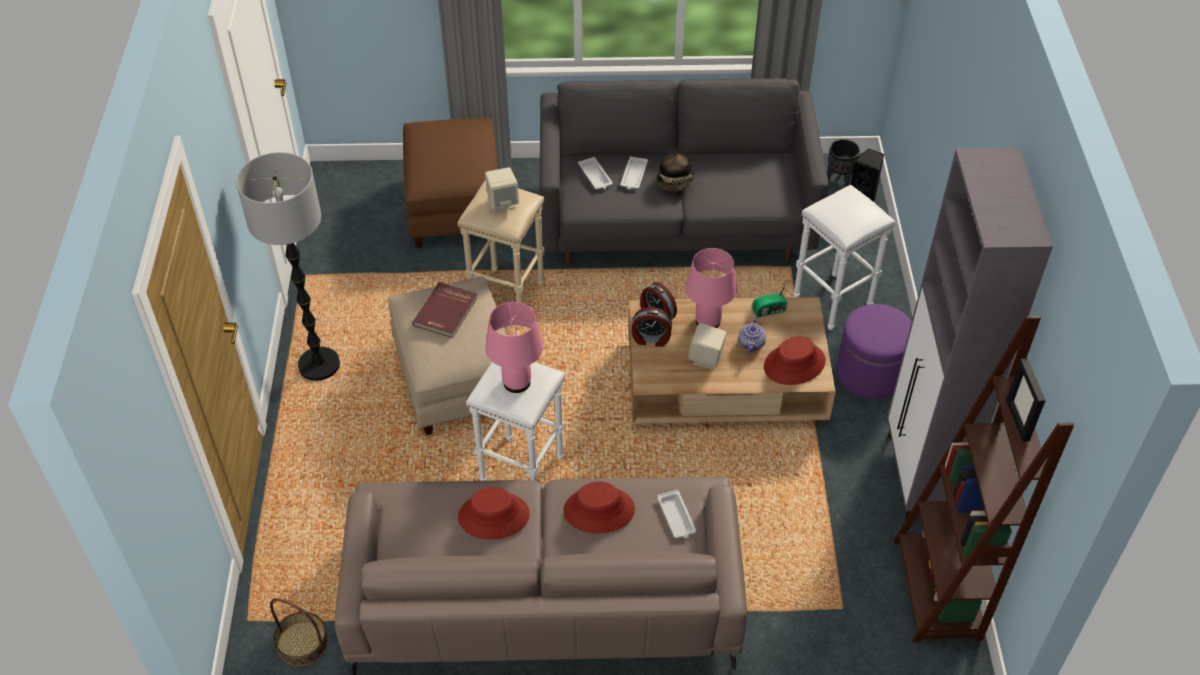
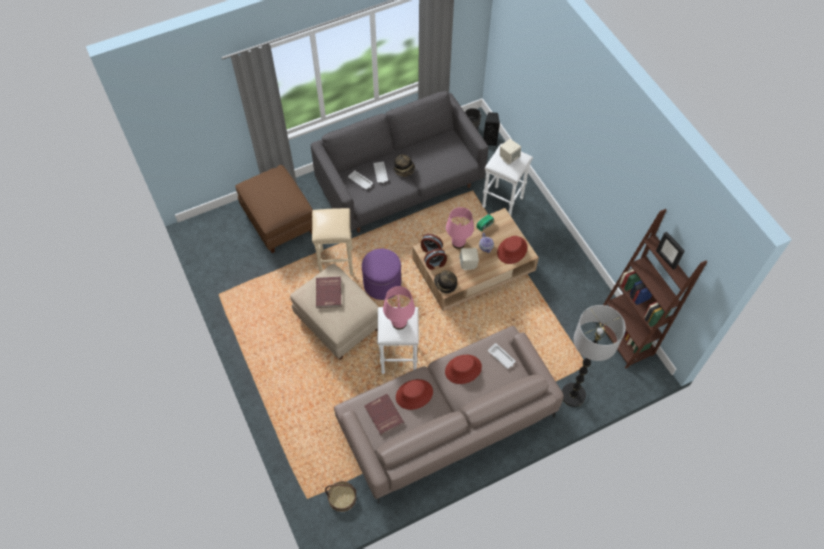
camera: 25 degrees left, 10 degrees up
(319, 365) = (259, 343): floor lamp -> floor lamp (573, 395)
(424, 527) = (383, 415): none -> red book
(503, 202) = (331, 221): beige speaker -> beige speaker (509, 158)
(649, 374) = (445, 284): none -> hat
(870, 373) = (540, 236): purple ottoman -> purple ottoman (382, 284)
(918, 479) = (589, 284): grey cabinet -> none

